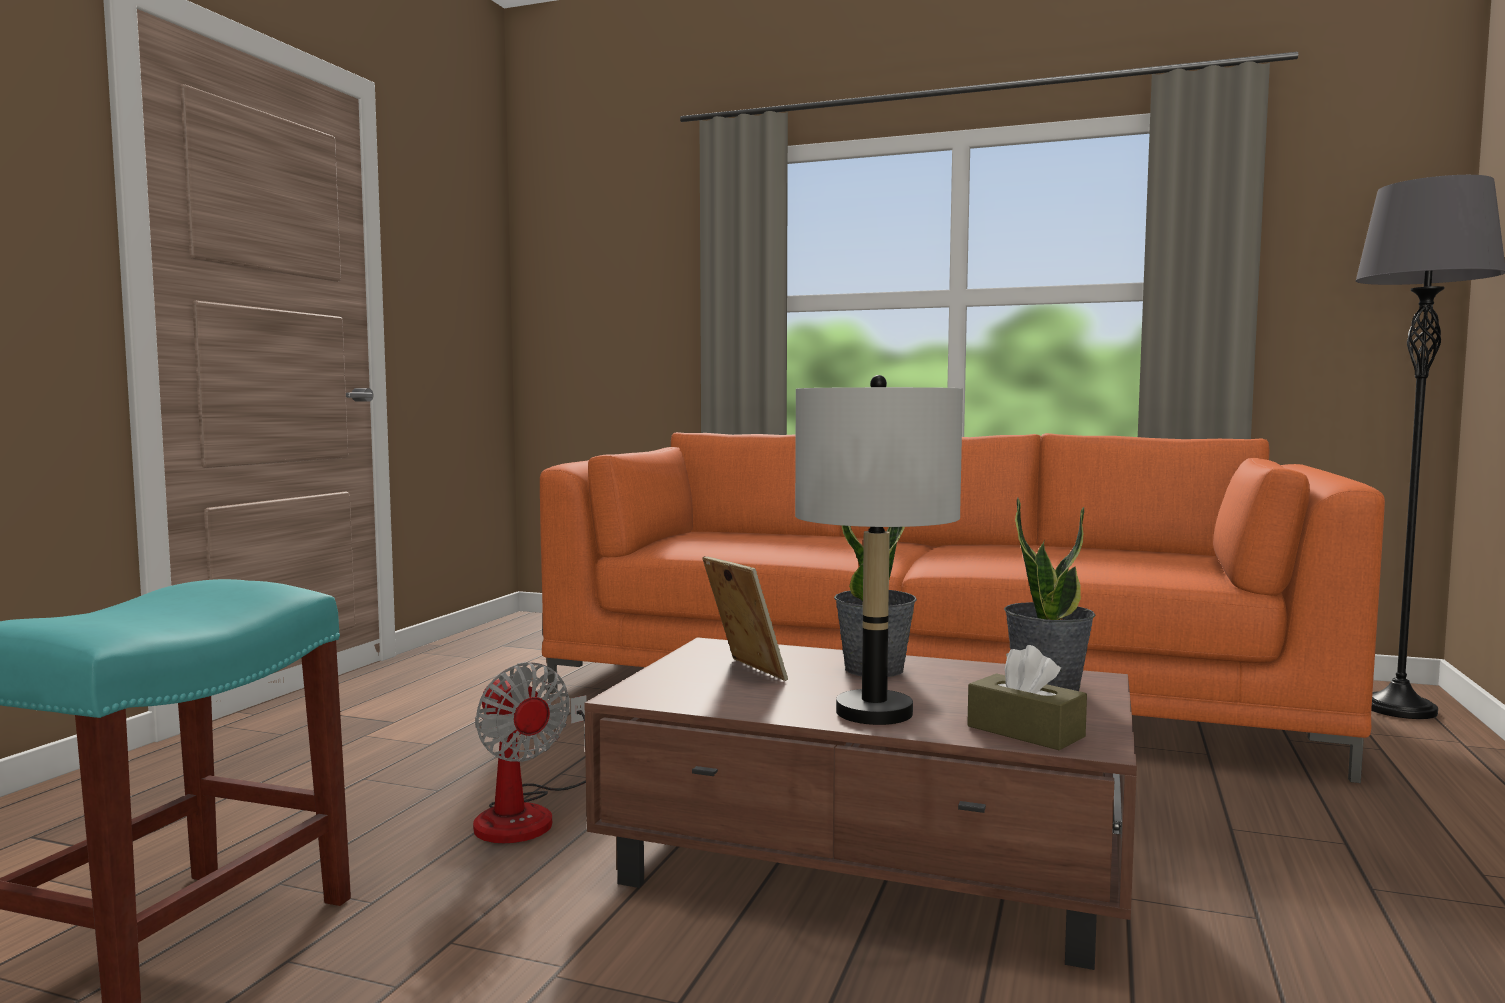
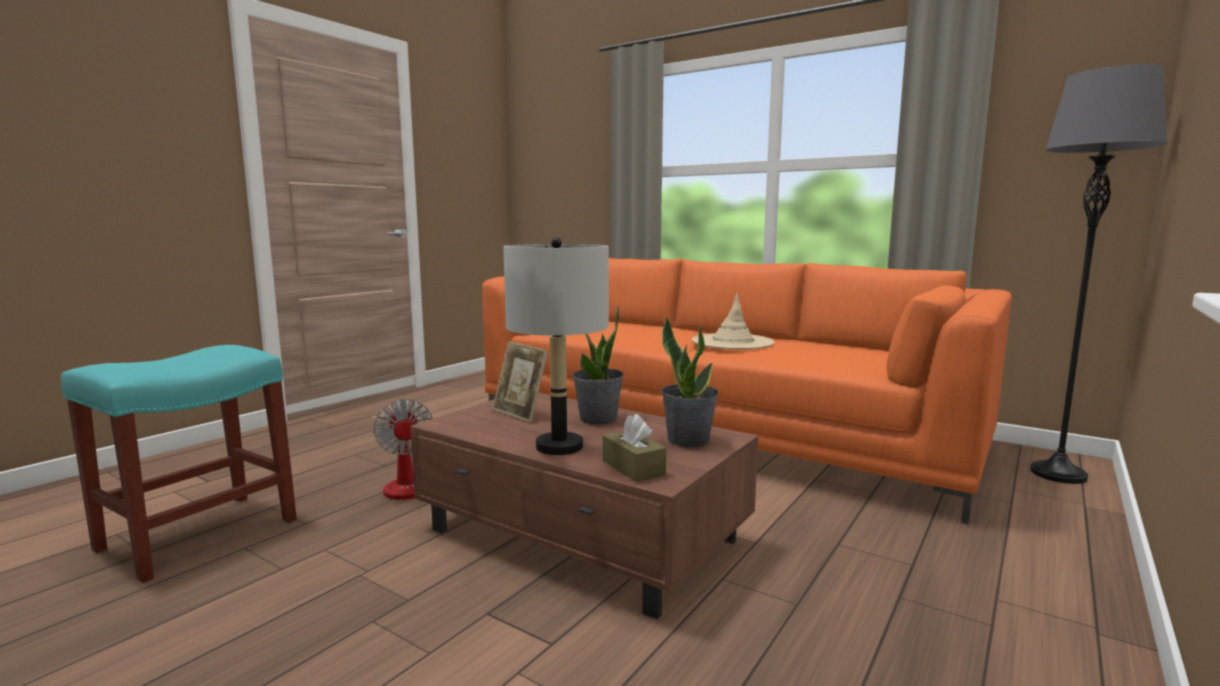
camera: 15 degrees right, 5 degrees up
(743, 671) = (520, 414): picture frame -> picture frame turned 150 degrees clockwise
(965, 551) = (732, 342): none -> beige hat

